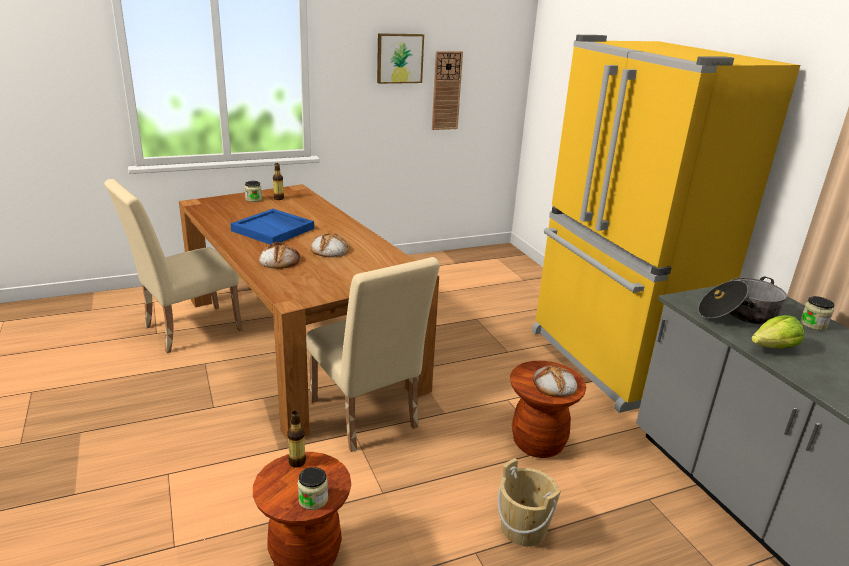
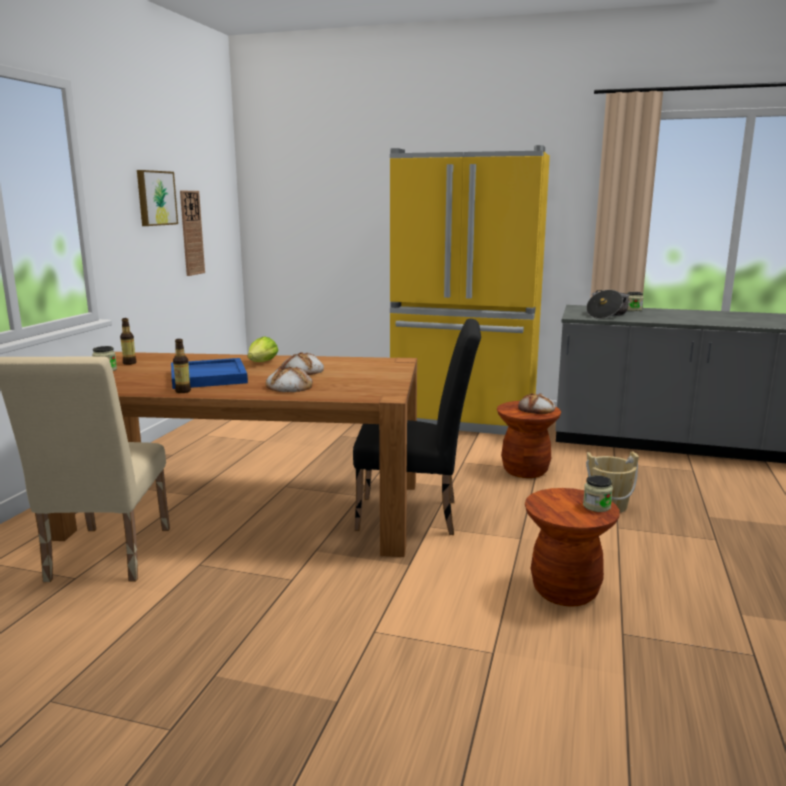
camera: 50 degrees left, 10 degrees down
(297, 462) = (541, 501): bottle -> bottle (183, 391)
(366, 419) = (416, 516): beige chair -> black chair
(774, 348) = (652, 318): lettuce -> lettuce (262, 363)

